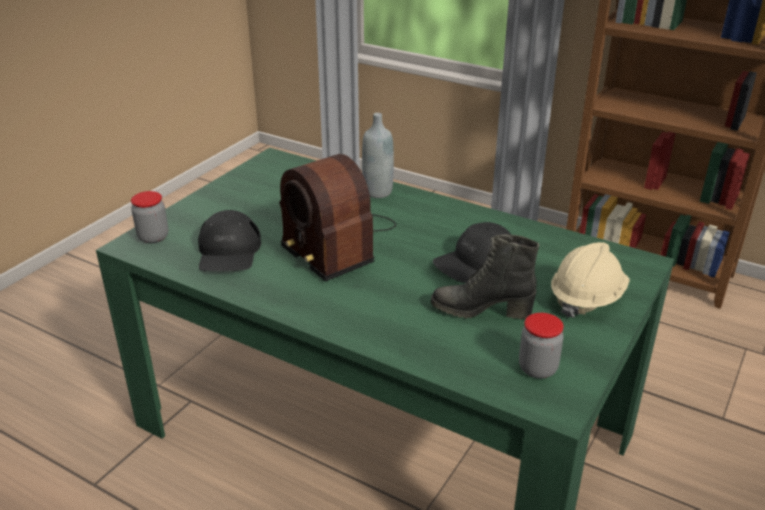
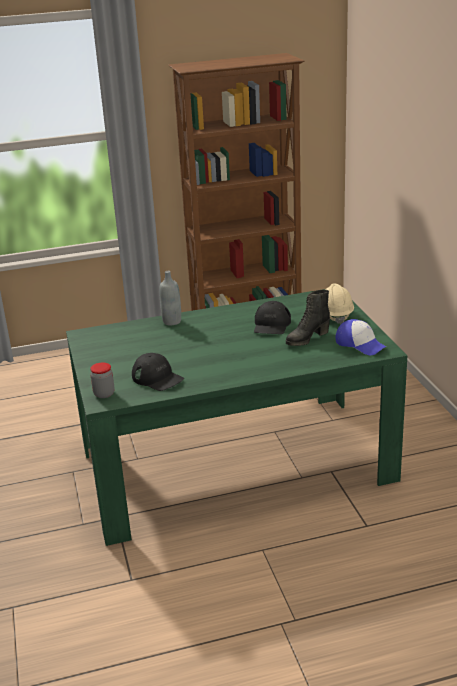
camera: 45 degrees left, 5 degrees down
(336, 242) = (199, 349): radio -> none
(537, 368) = (360, 344): jar -> cap

